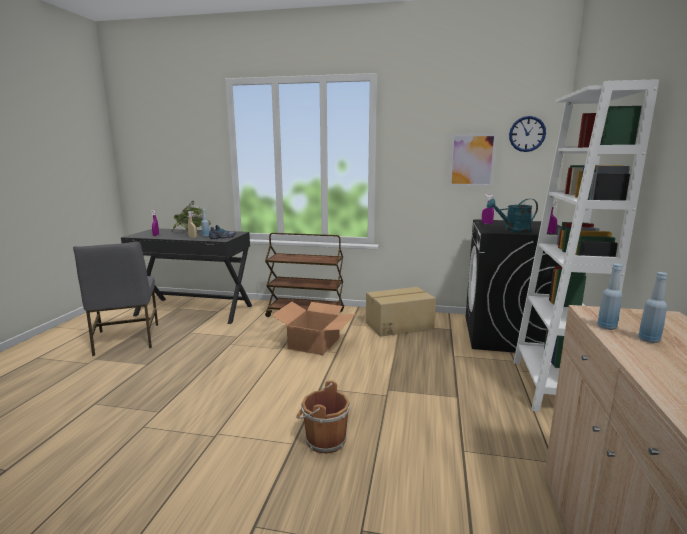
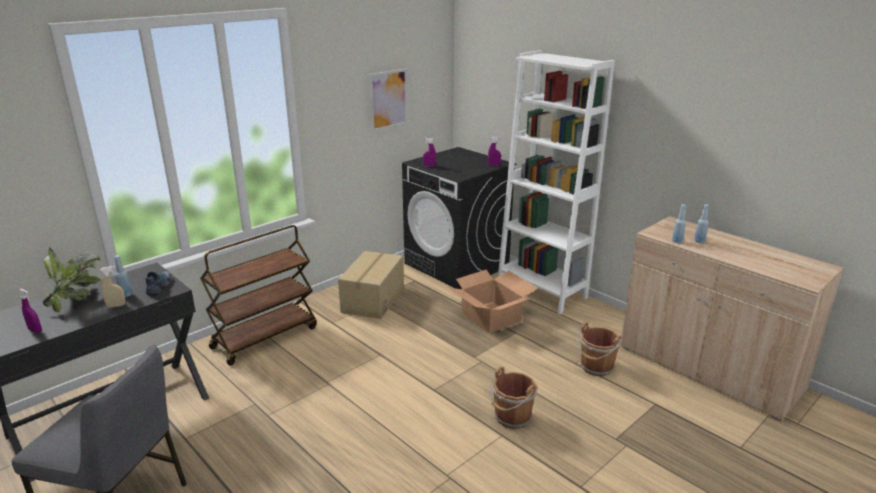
camera: 55 degrees left, 10 degrees up
(314, 343) = (344, 359): cardboard box -> cardboard box (491, 316)
(476, 468) = (596, 367): none -> brown bucket
(513, 230) = (470, 170): turquoise watering can -> none
(527, 134) = (428, 65): wall clock -> none

